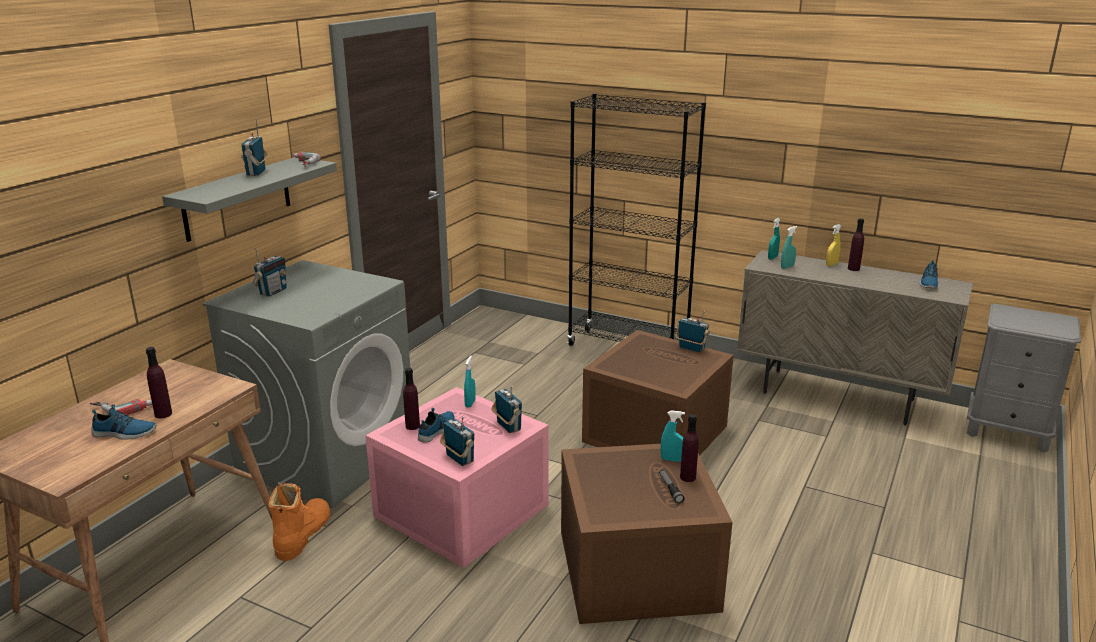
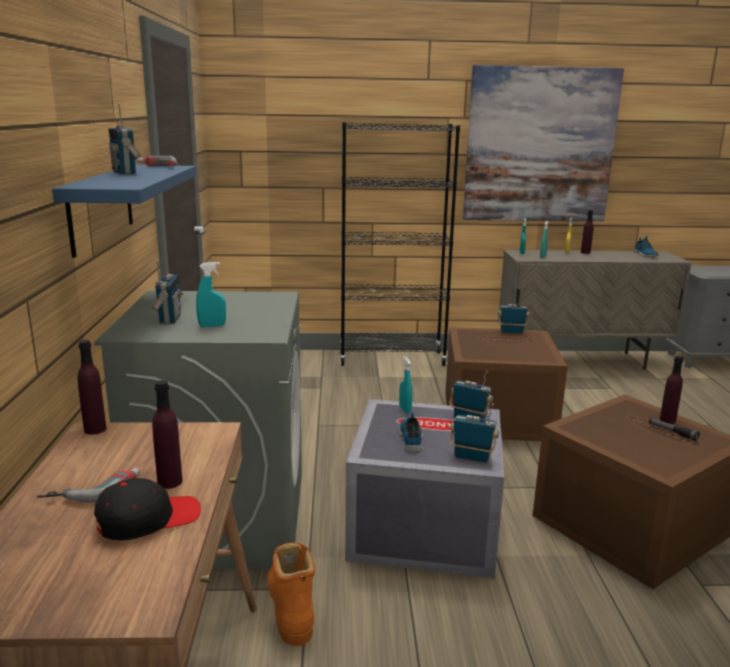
camera: 30 degrees left, 5 degrees down
(124, 433) = (148, 519): shoe -> black cap
(237, 198) = (101, 207): grey shelf -> blue shelf
(412, 426) = (382, 441): purple bottle -> purple bottle (95, 429)
(458, 510) = (421, 526): pink storage box -> grey storage box
(672, 459) = (635, 410): turquoise spray bottle -> turquoise spray bottle (212, 326)
(809, 134) = (539, 146): none -> picture

